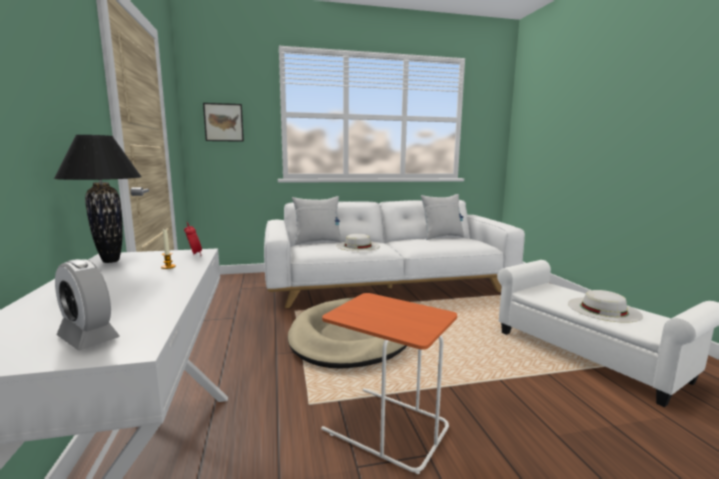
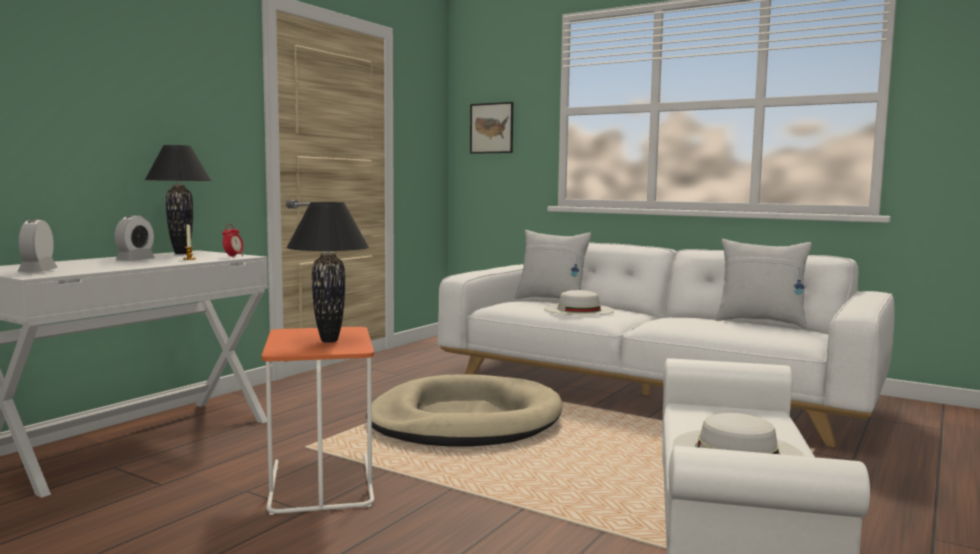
camera: 45 degrees right, 5 degrees down
(118, 283) = (135, 260): none -> alarm clock
(400, 313) = (328, 341): none -> black table lamp

